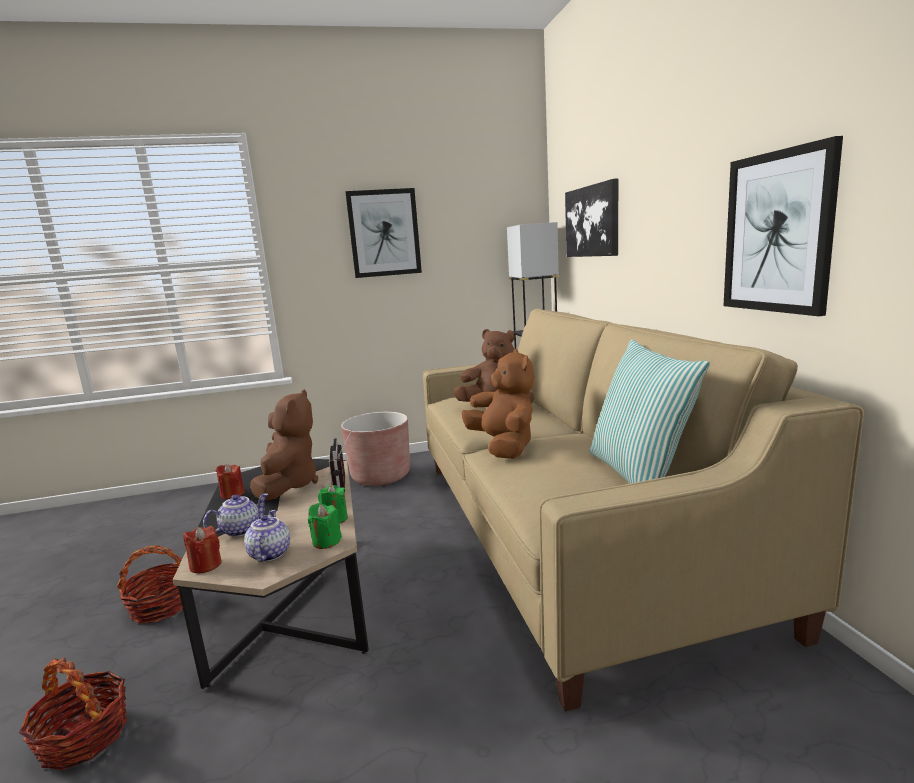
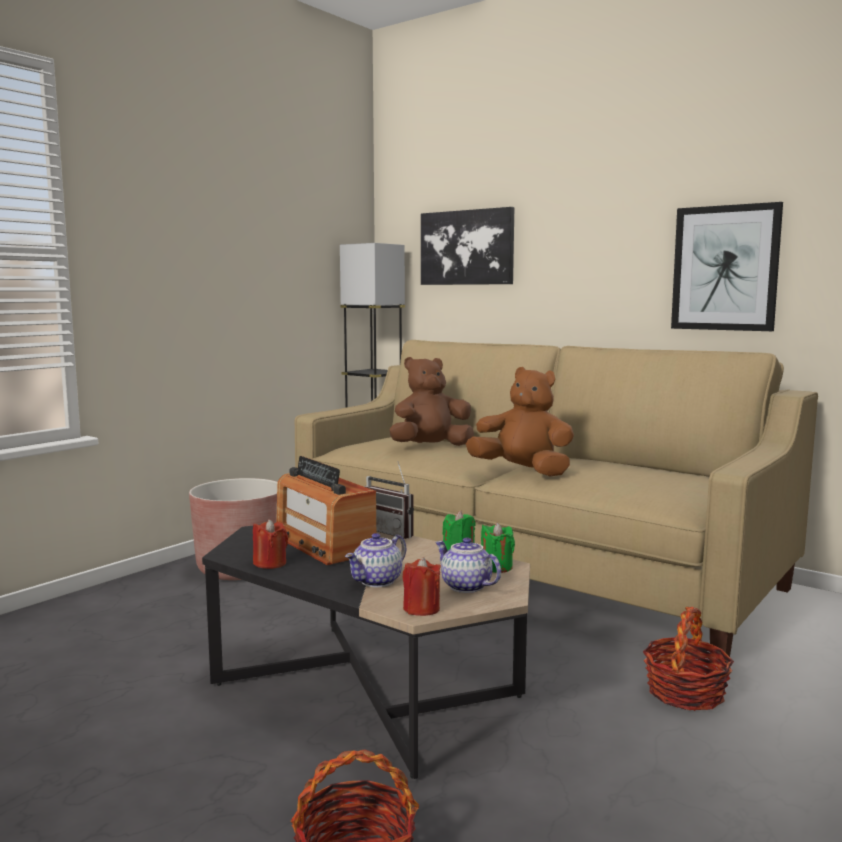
camera: 40 degrees left, 5 degrees down
(161, 606) = (190, 753): basket -> basket (685, 693)
(241, 530) = (377, 582): teapot -> teapot turned 150 degrees counterclockwise
(288, 485) = (323, 544): brown plush toy -> radio
(384, 233) = (218, 234): picture -> none
(639, 474) = (674, 471): pillow -> none

